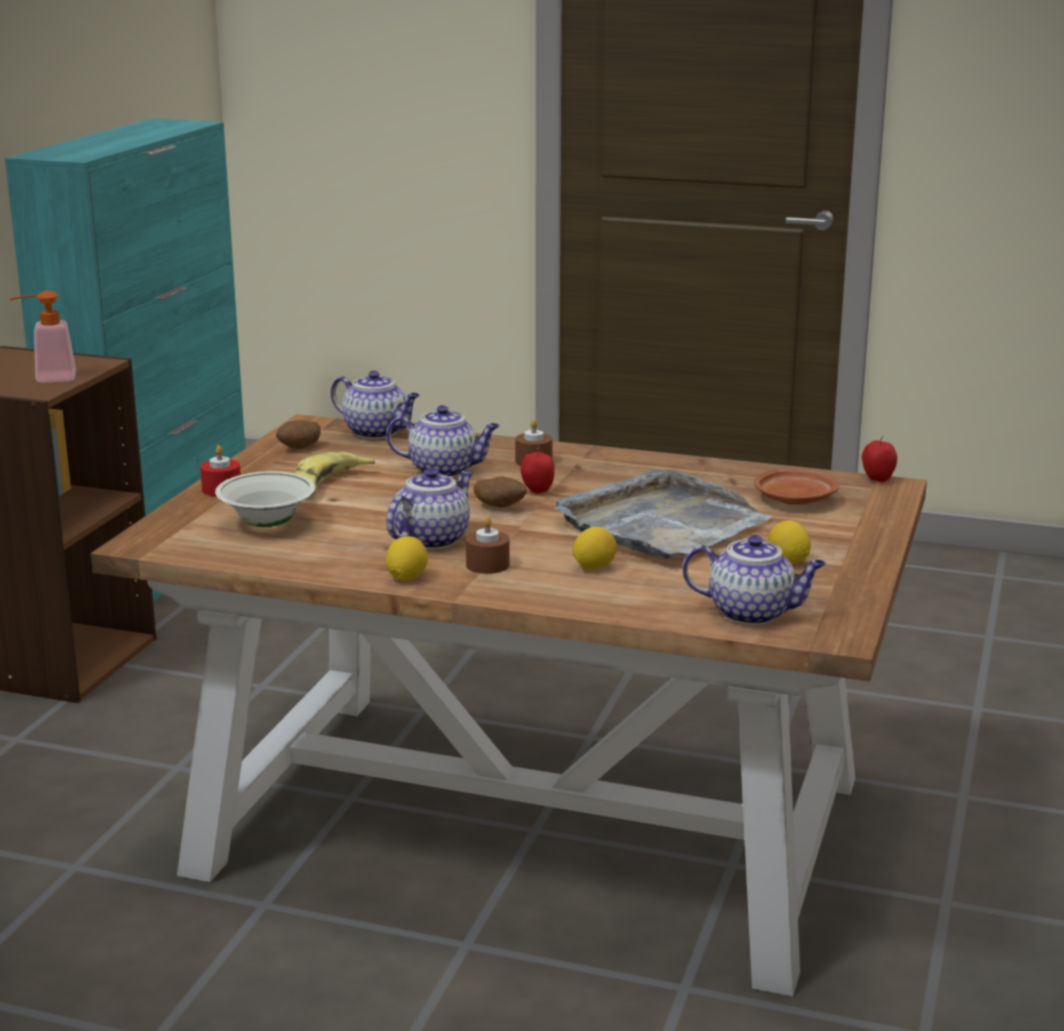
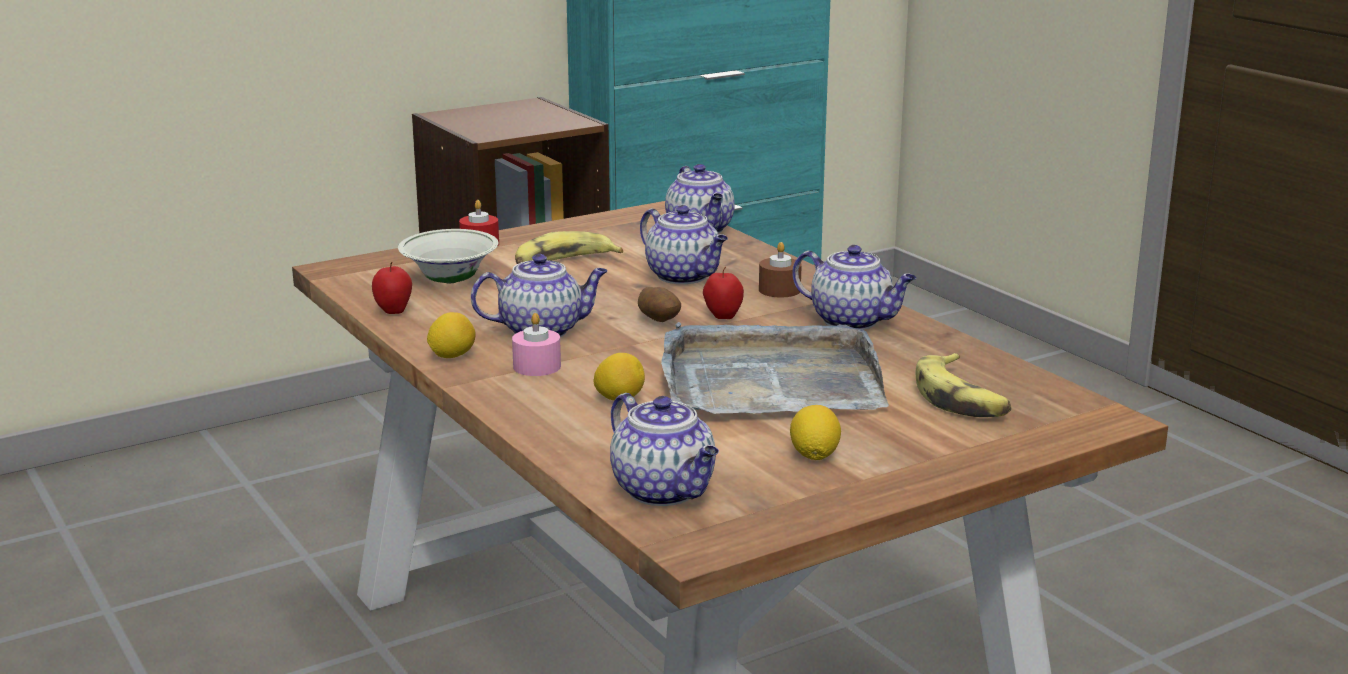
camera: 40 degrees right, 0 degrees up
(47, 378) = (514, 126): soap dispenser -> none
(299, 448) = (608, 228): potato -> none
(487, 565) = (537, 366): brown candle -> pink candle
(628, 469) = (853, 321): none -> teapot
(795, 499) = (961, 399): brown plate -> banana
(877, 479) = (1103, 407): apple -> apple (393, 311)

